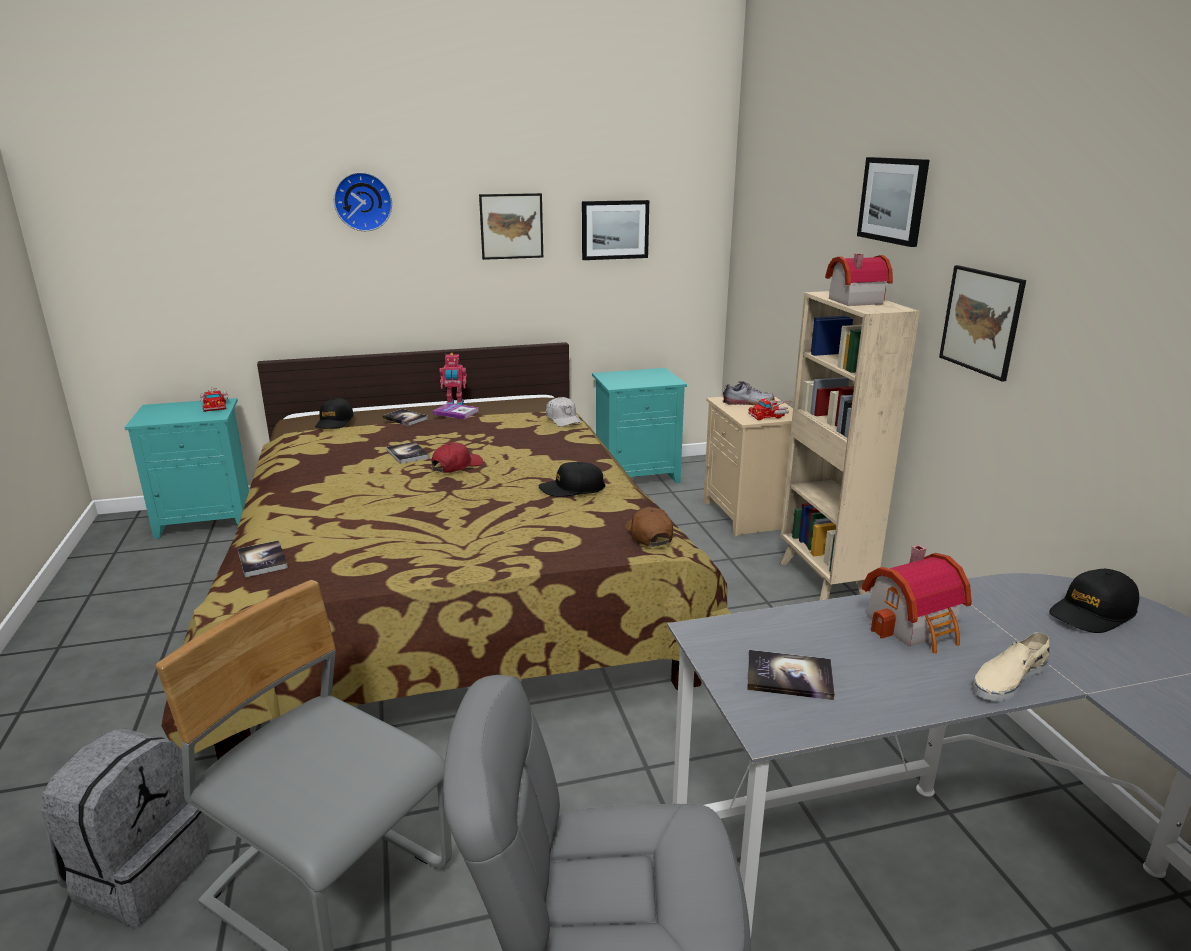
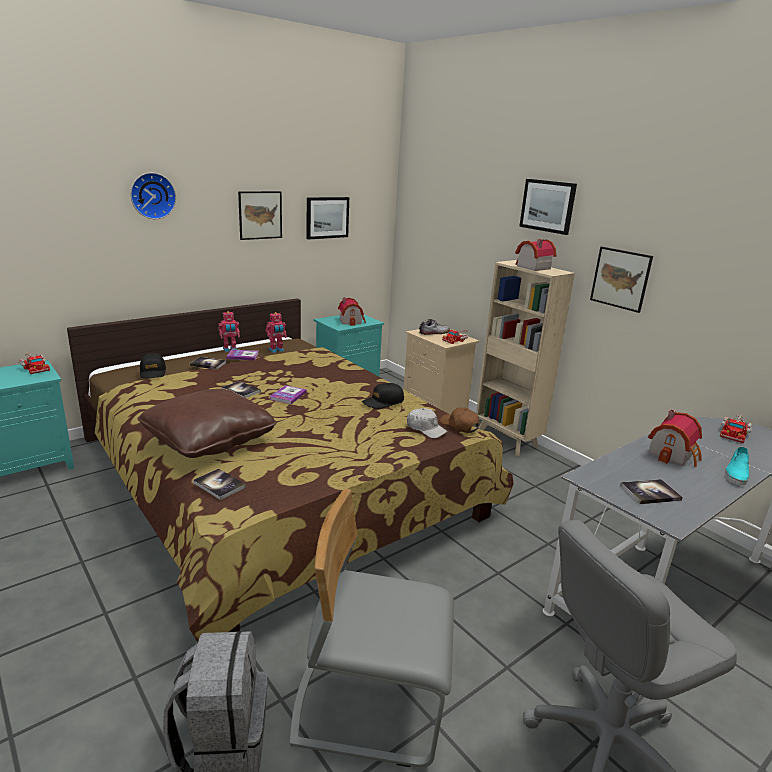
camera: 25 degrees left, 0 degrees up
(309, 506) = (209, 440): none -> brown pillow
(456, 466) = (288, 395): red cap -> book
(510, 410) = (276, 350): none -> toy robot
(563, 419) = (324, 354): white cap -> white cap (426, 429)
(641, 379) = (351, 321): none -> toy house
(1008, 678) = (736, 473): beige shoe -> turquoise shoe
(1092, 613) = (733, 433): black cap -> toy truck

